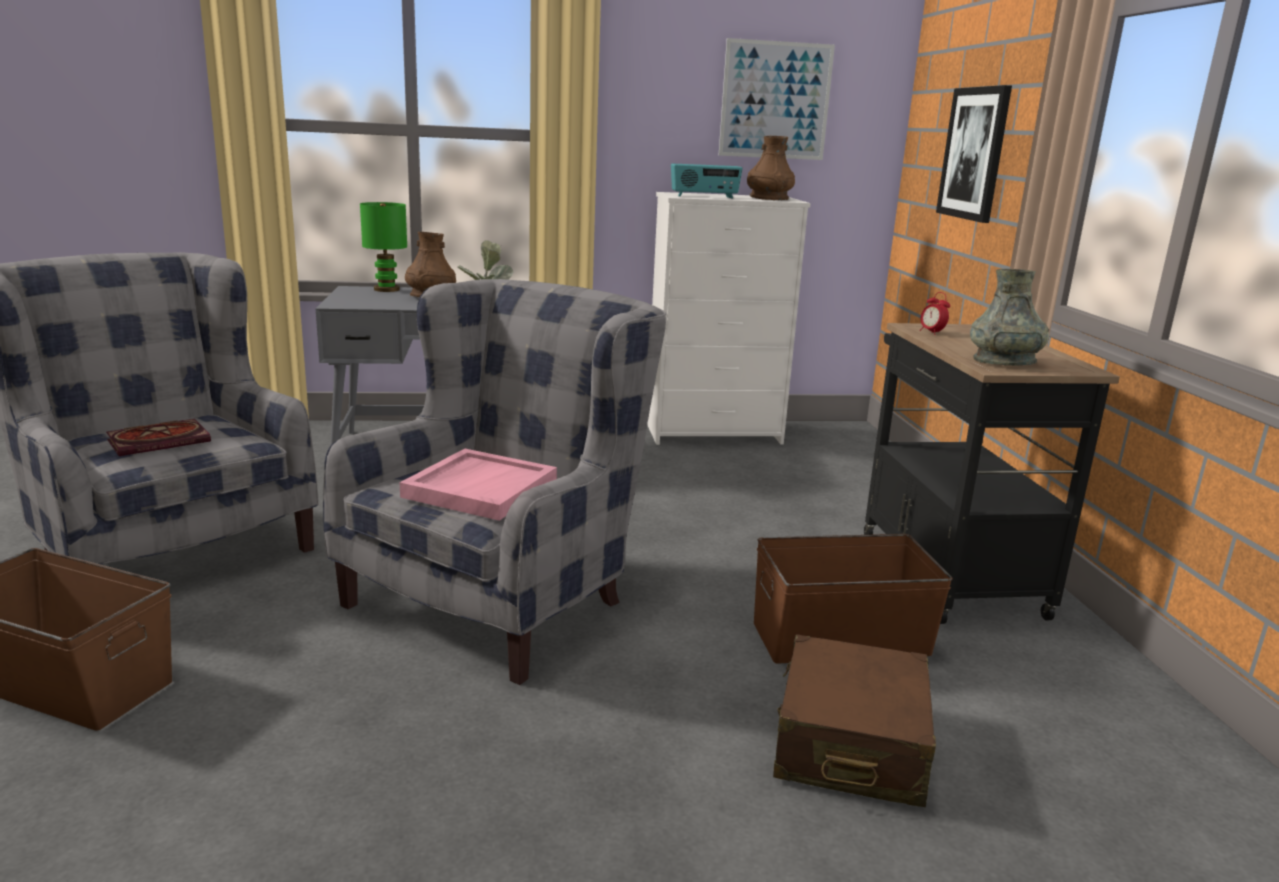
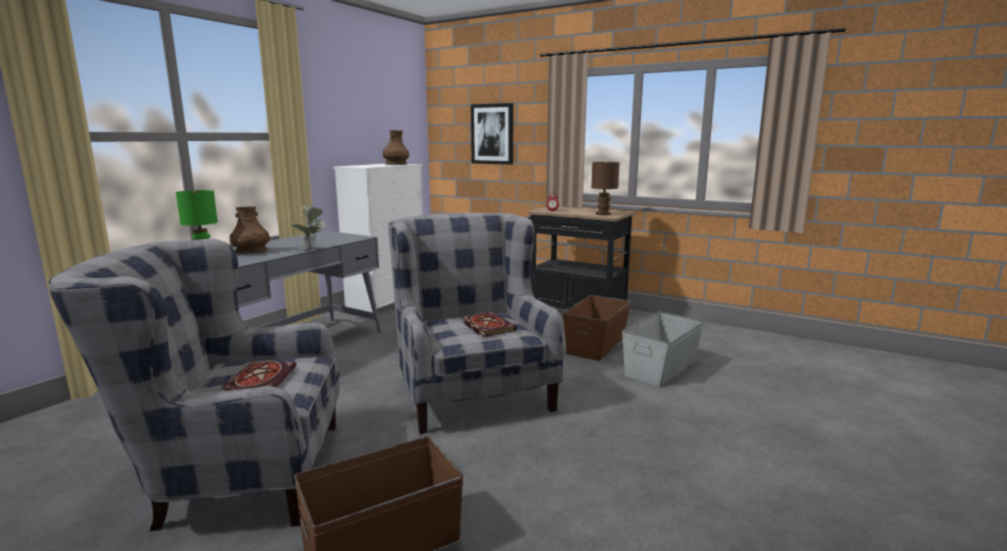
camera: 50 degrees left, 5 degrees down
(480, 488) = (486, 326): pink tray -> book
(704, 197) = (373, 166): radio -> none
(775, 100) = (377, 111): picture -> none
(850, 744) = (661, 368): brown suitcase -> grey storage box
(1004, 361) = (603, 214): grey vase -> brown table lamp

